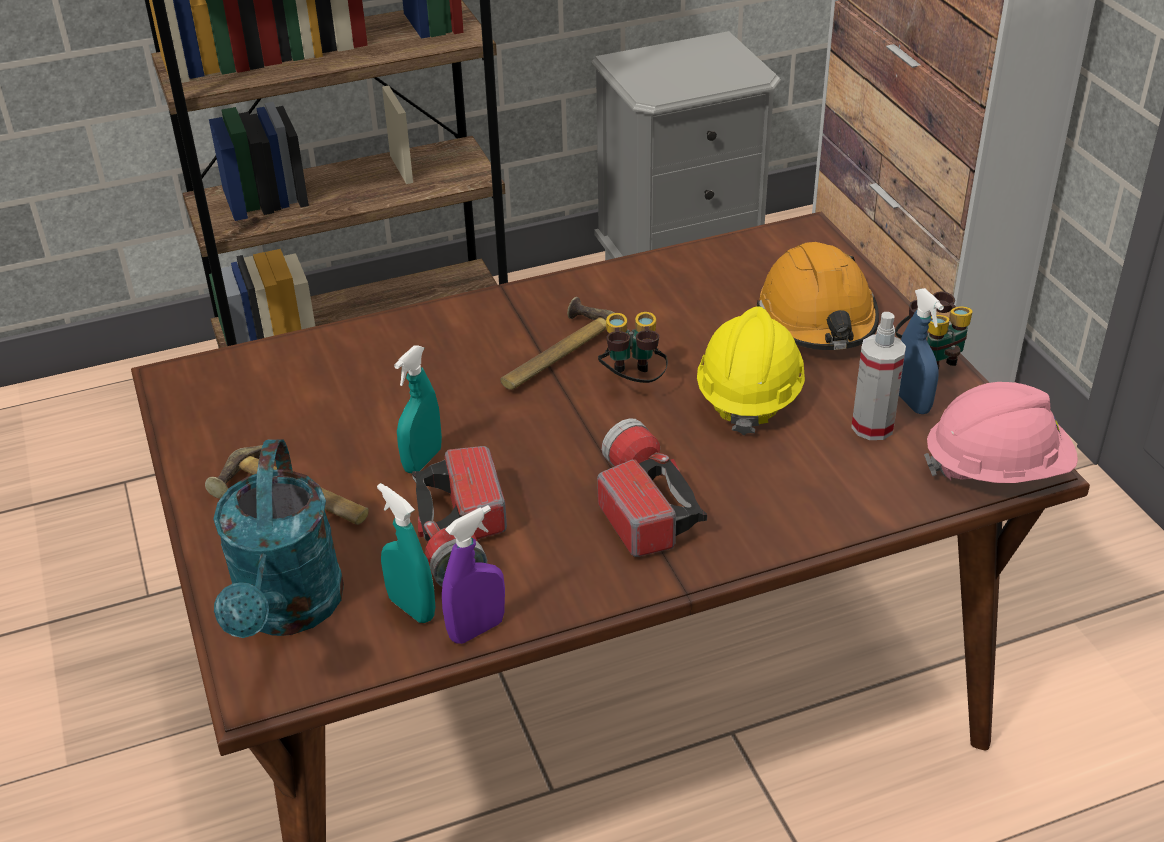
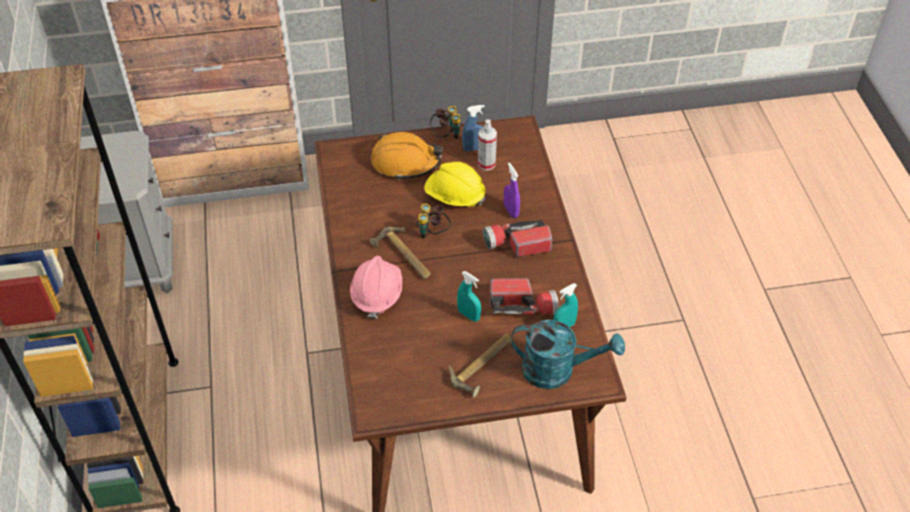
camera: 80 degrees left, 10 degrees up
(477, 629) = (580, 307): purple spray bottle -> purple spray bottle (511, 211)
(996, 468) = (521, 136): pink hard hat -> pink hard hat (377, 295)

